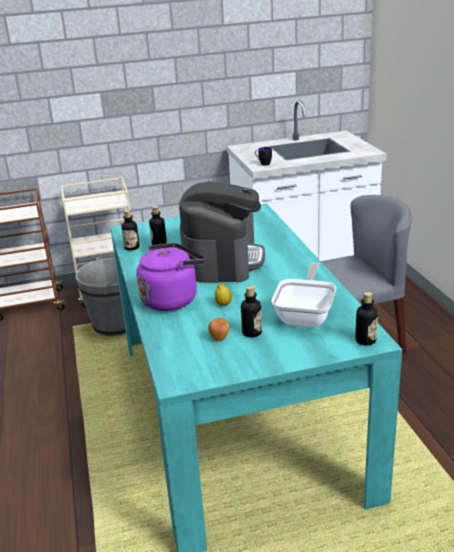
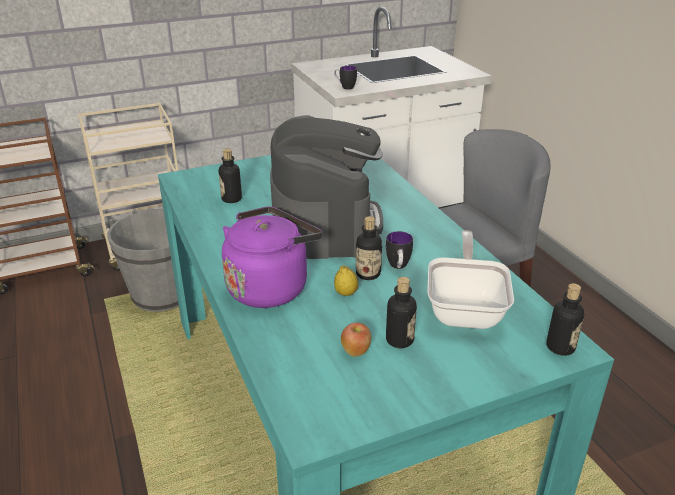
camera: 10 degrees left, 5 degrees up
(132, 247) = (195, 206): bottle -> bottle (368, 274)
(266, 289) = (398, 267): none -> mug

